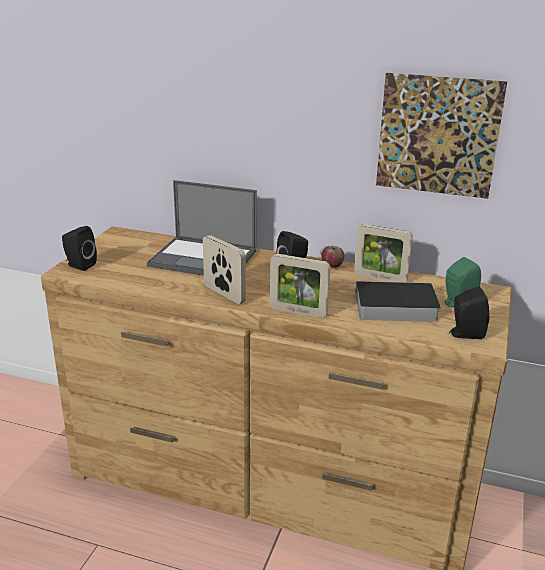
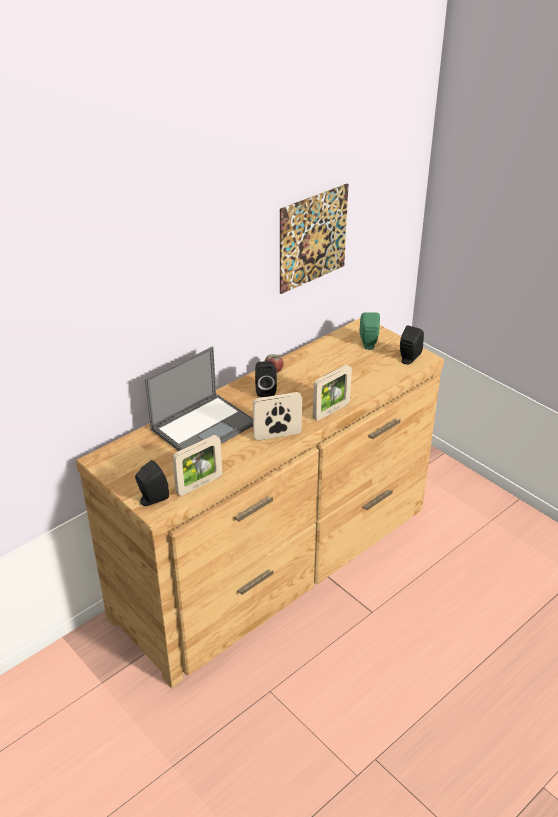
camera: 60 degrees left, 10 degrees up
(380, 278) = (310, 358): picture frame -> picture frame (199, 485)
(393, 307) = (355, 370): book -> none

